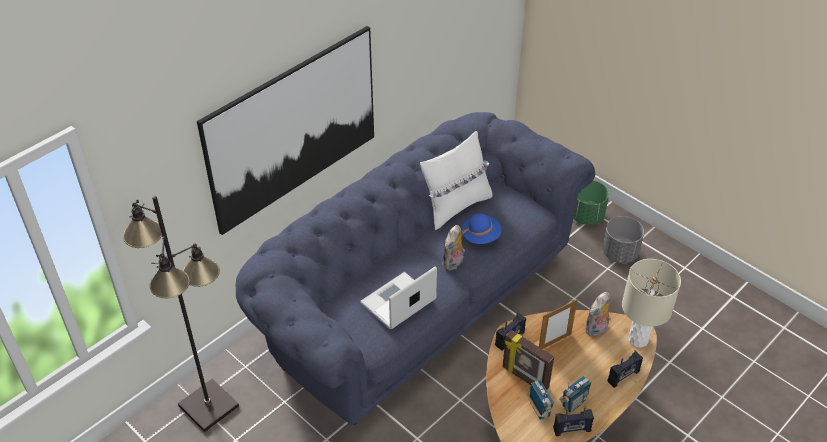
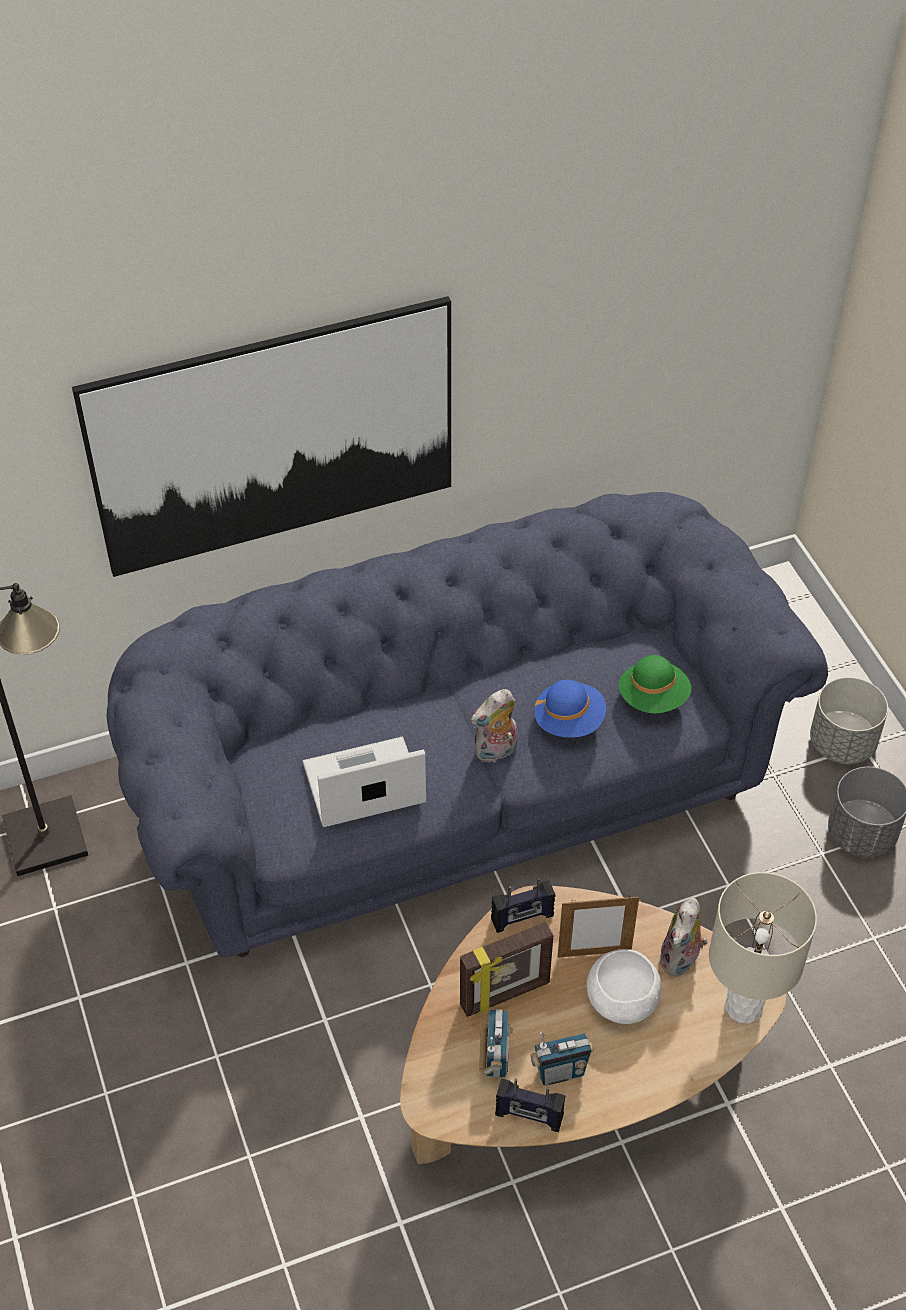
camera: 25 degrees right, 5 degrees up
(456, 206) = (560, 652): white pillow -> none
(514, 212) = (653, 698): none -> green hat
(524, 378) = (505, 995): picture frame -> picture frame turned 90 degrees counterclockwise
(581, 358) = (622, 1000): none -> white bowl
(586, 216) = (842, 744): green planter -> grey planter
(596, 329) = (681, 960): plush toy -> plush toy turned 45 degrees counterclockwise
(623, 377) = (675, 1062): radio -> none

